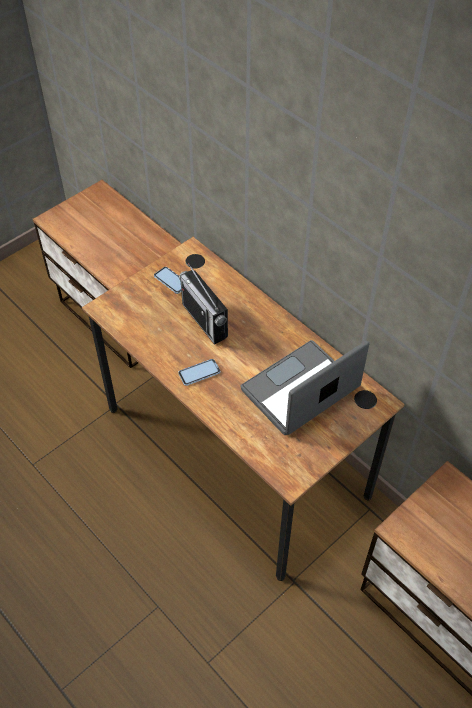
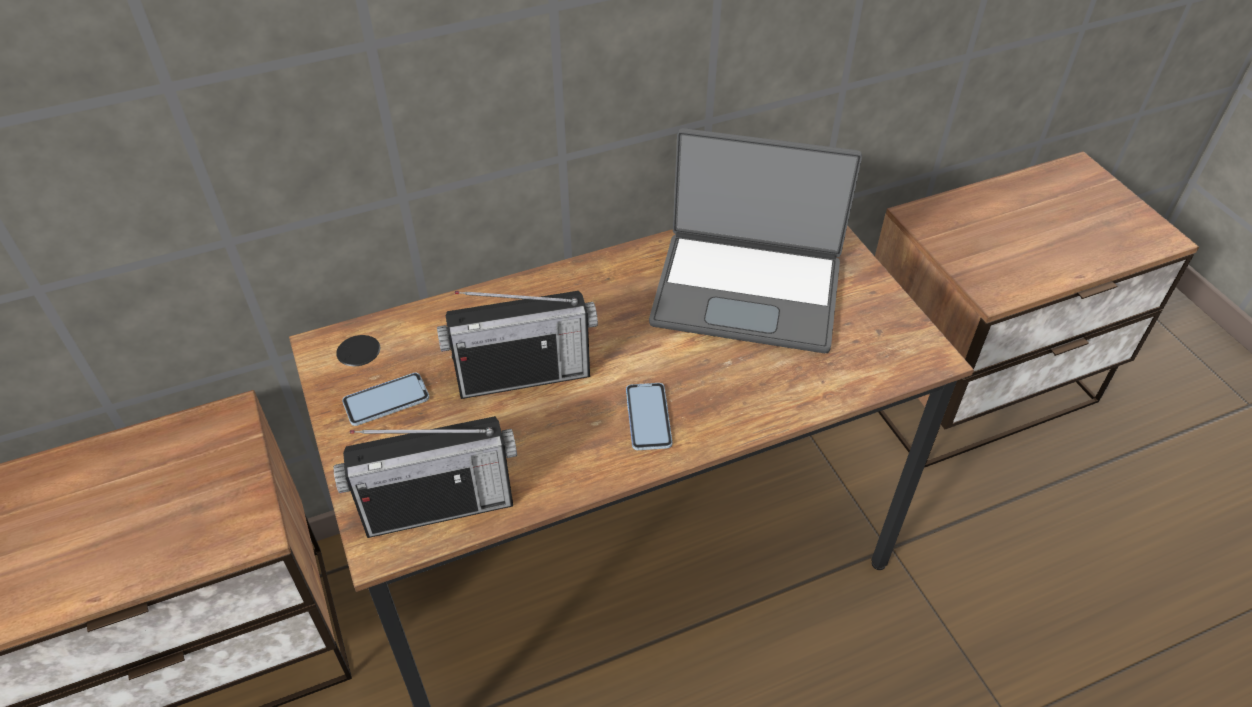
camera: 70 degrees left, 5 degrees down
(125, 318) = (438, 507): none -> radio
(301, 391) = (747, 291): laptop -> laptop turned 60 degrees counterclockwise

